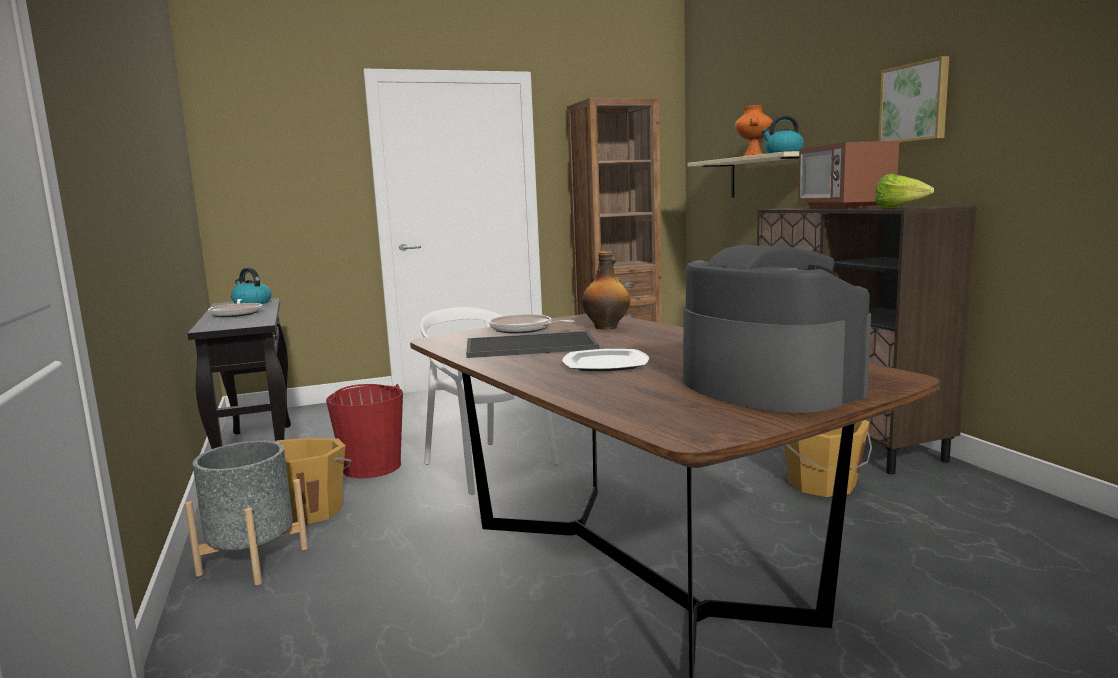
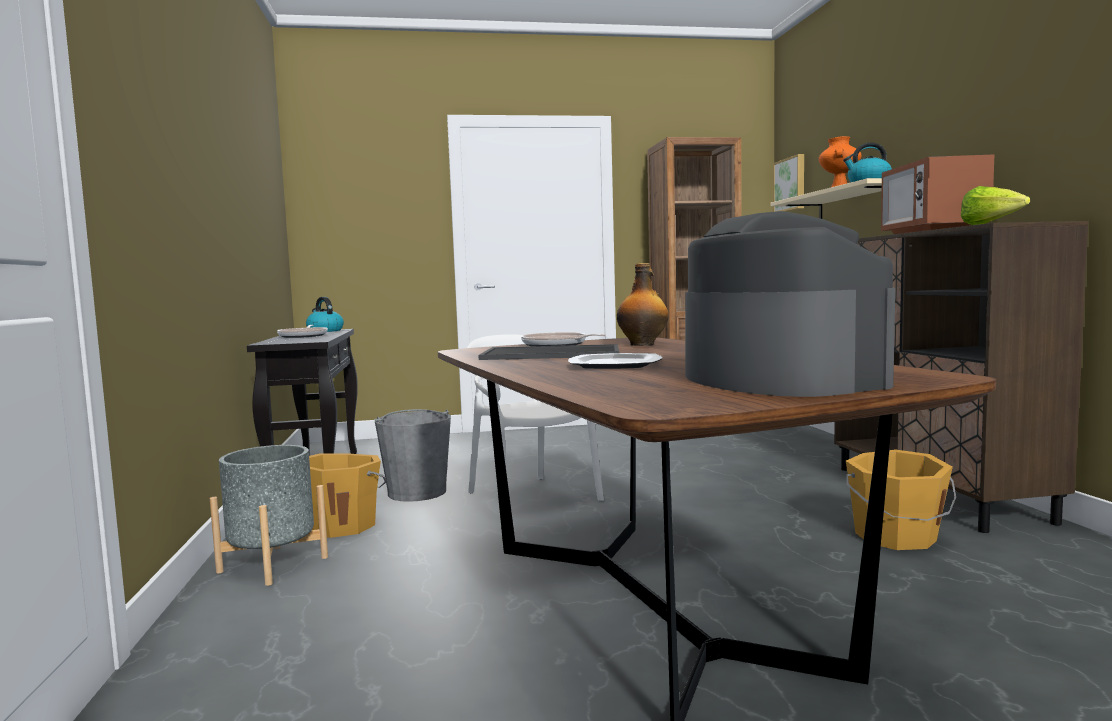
camera: 10 degrees right, 5 degrees down
(372, 467) = (417, 492): red bucket -> grey bucket
(915, 103) = (1015, 114): picture -> picture (790, 185)

